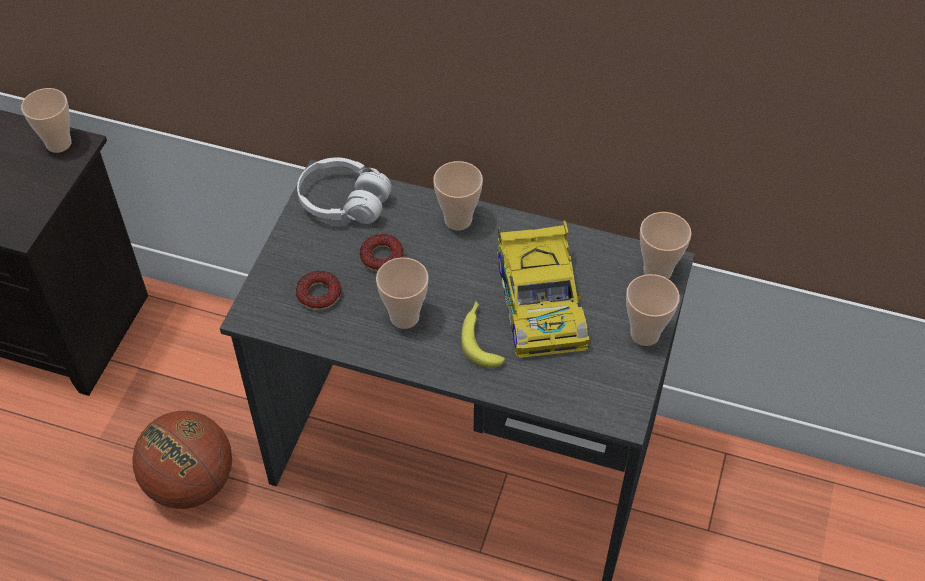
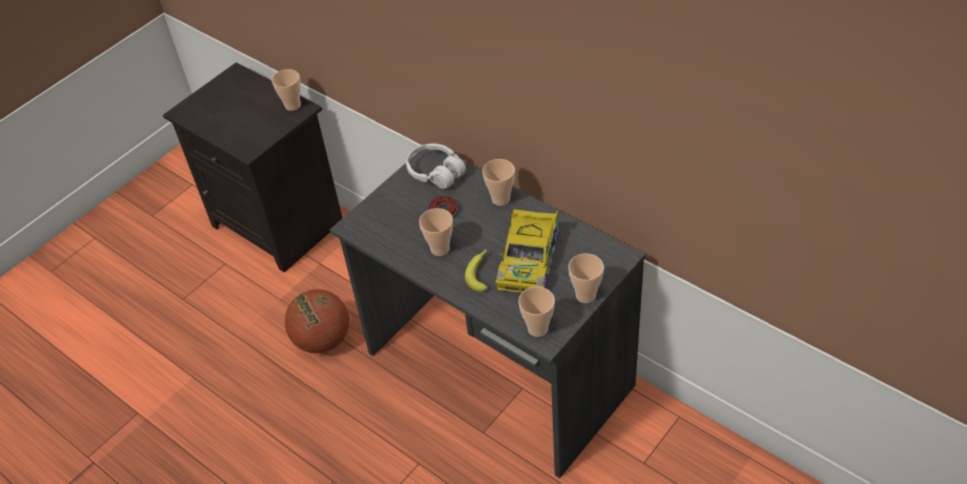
camera: 25 degrees right, 5 degrees down
(319, 294) = (395, 223): donut -> none
(657, 271) = (614, 259): cup -> cup (538, 329)

